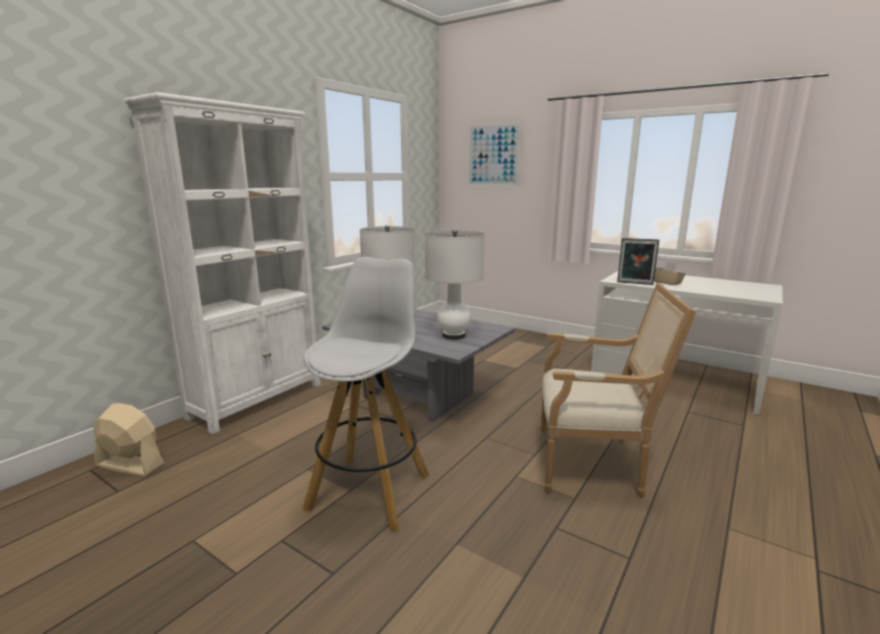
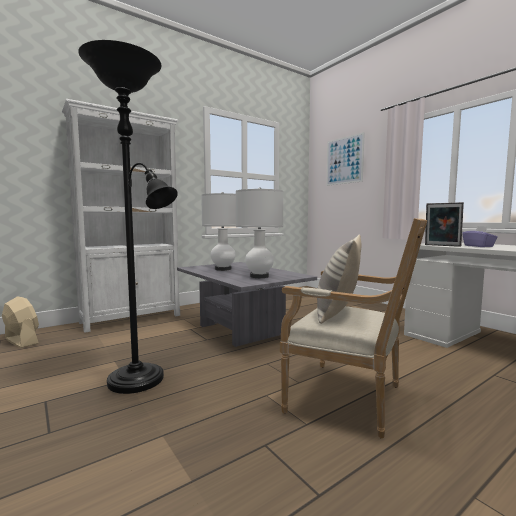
camera: 20 degrees right, 10 degrees down
(370, 490) = (140, 382): white stool -> black floor lamp
(582, 385) = (337, 314): none -> pillow
(667, 283) = (478, 246): beige tissue box -> purple tissue box

